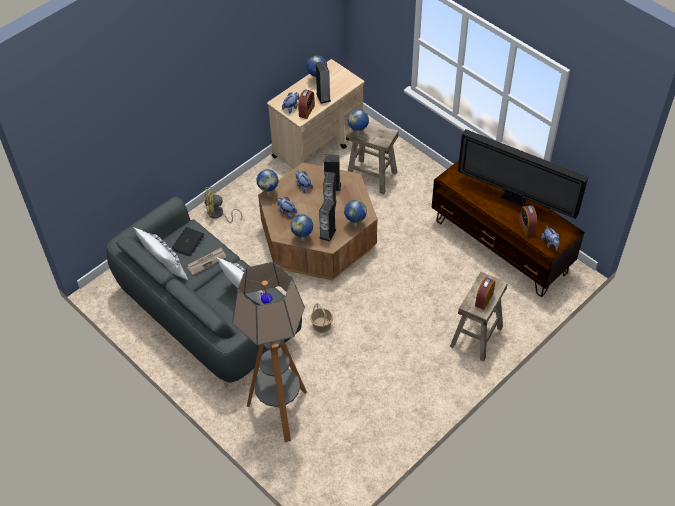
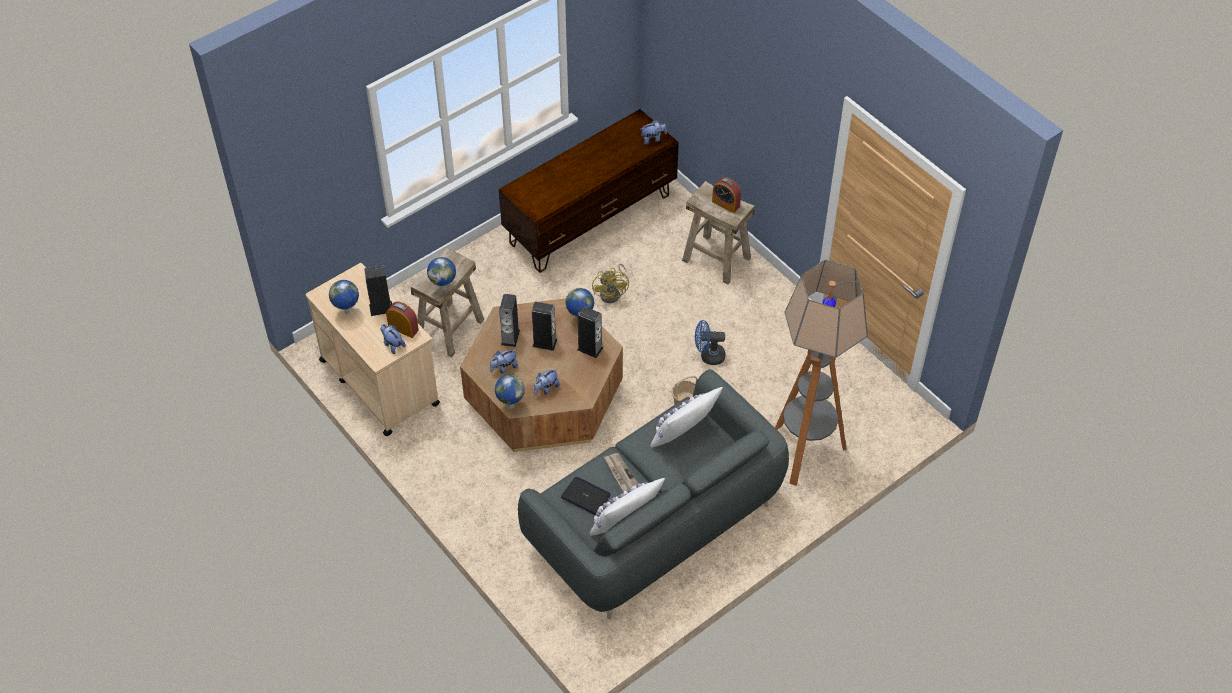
camera: 85 degrees left, 0 degrees up
(218, 214) = (483, 505): yellow fan -> yellow fan (613, 293)
(303, 239) = (595, 374): globe -> none
(370, 337) = (708, 356): none -> blue fan
(515, 200) = (584, 157): television -> none
(526, 226) = (625, 154): alarm clock -> none

